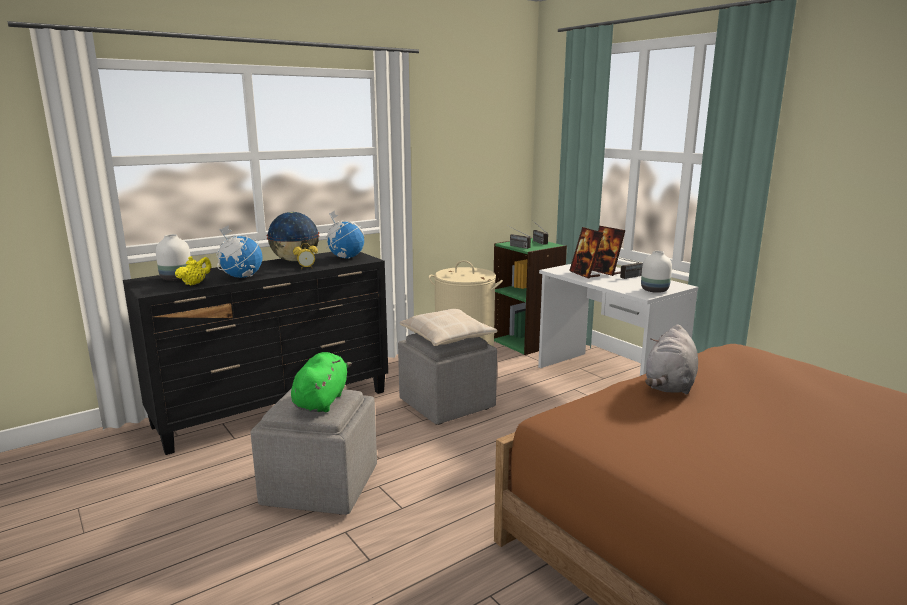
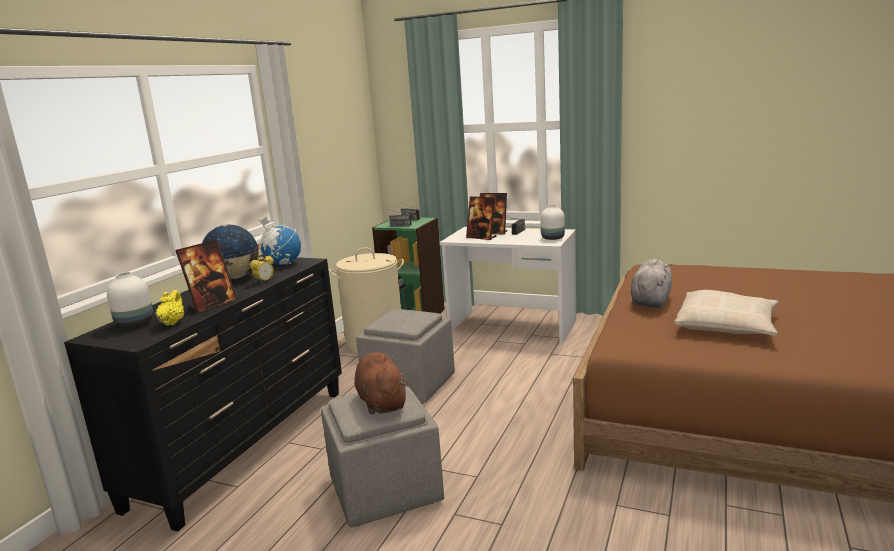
camera: 30 degrees left, 0 degrees up
(241, 277) = (212, 305): globe -> picture frame
(321, 401) = (381, 401): green plush toy -> brown plush toy
(447, 337) = (406, 319): beige pillow -> beige pillow (726, 325)
(669, 385) = (651, 301): grey plush toy -> grey plush toy turned 150 degrees counterclockwise

